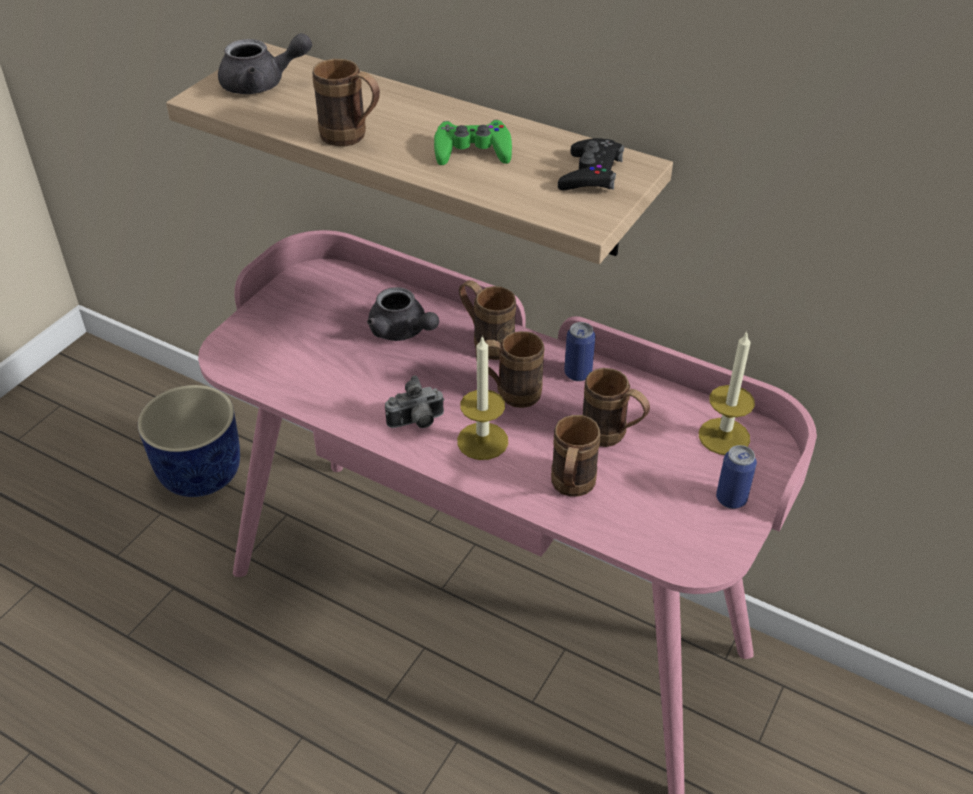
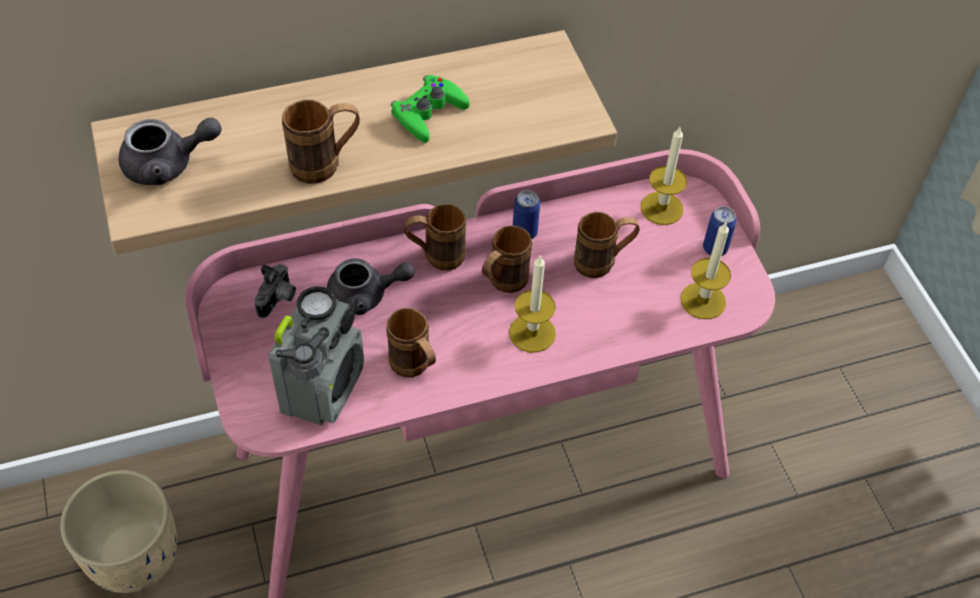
camera: 50 degrees left, 10 degrees up
(201, 473) = (135, 555): blue planter -> beige planter
(262, 84) = (168, 165): grey teapot -> grey teapot turned 45 degrees clockwise
(292, 364) = (323, 387): none -> radio
(417, 423) = (474, 357): camera -> camera (278, 300)
(570, 489) = (625, 320): brown mug -> brown mug (414, 368)
(591, 174) = (532, 77): black game controller -> none
(661, 527) = (703, 300): none -> candle

